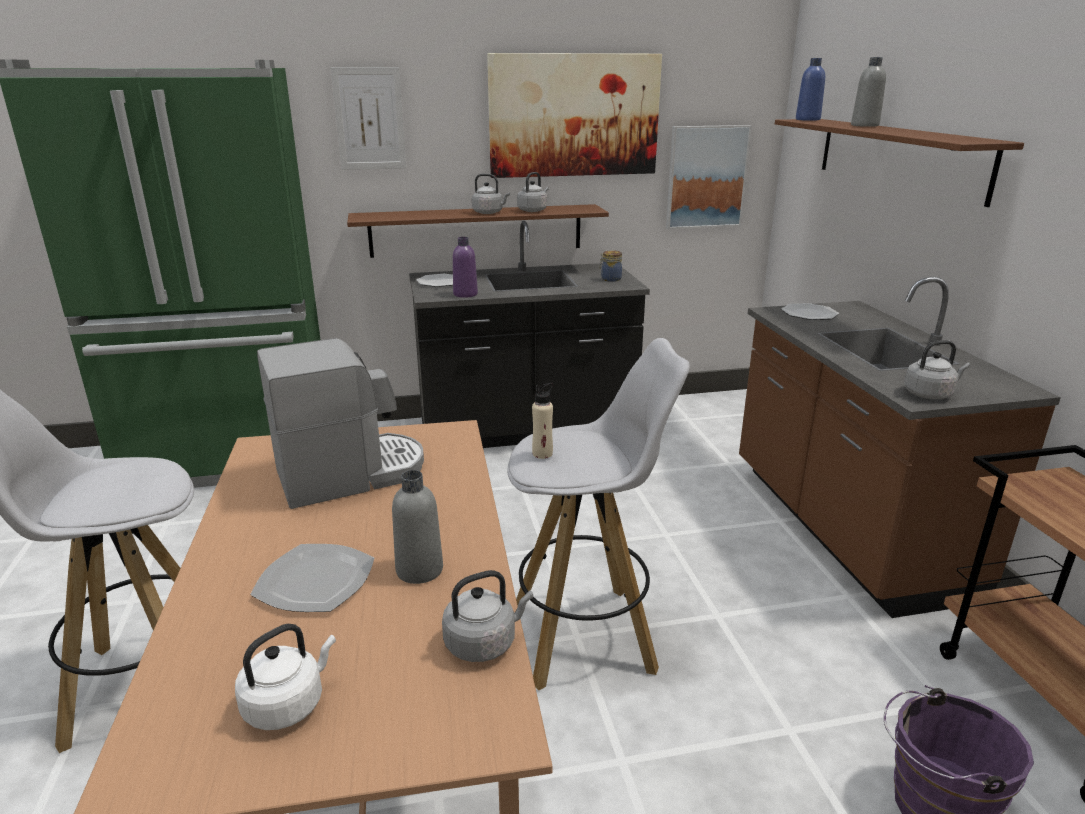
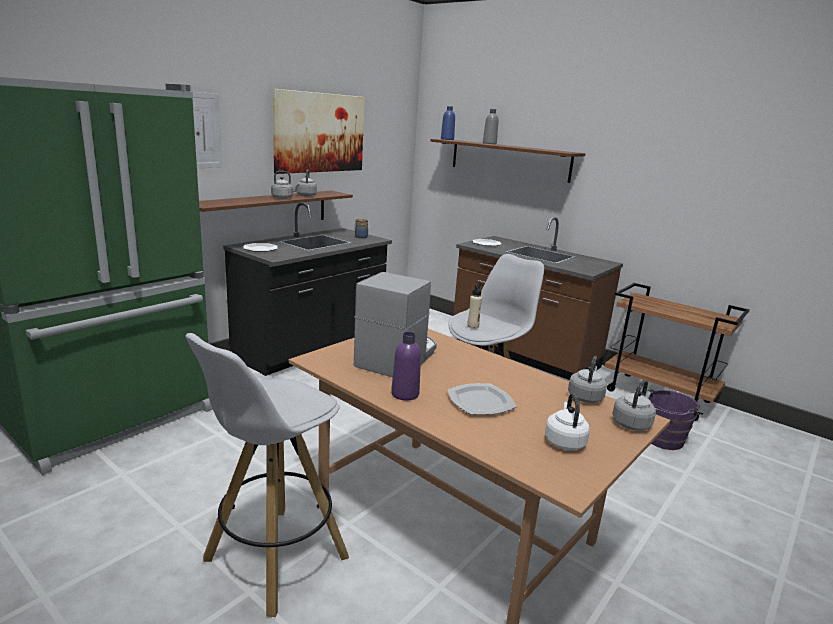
camera: 40 degrees left, 5 degrees down
(419, 570) = (513, 383): grey bottle -> none
(465, 294) = (295, 254): purple bottle -> purple bottle (405, 394)
(706, 177) = (383, 172): picture -> none
(930, 394) = (587, 269): grey kettle -> grey kettle (632, 423)

